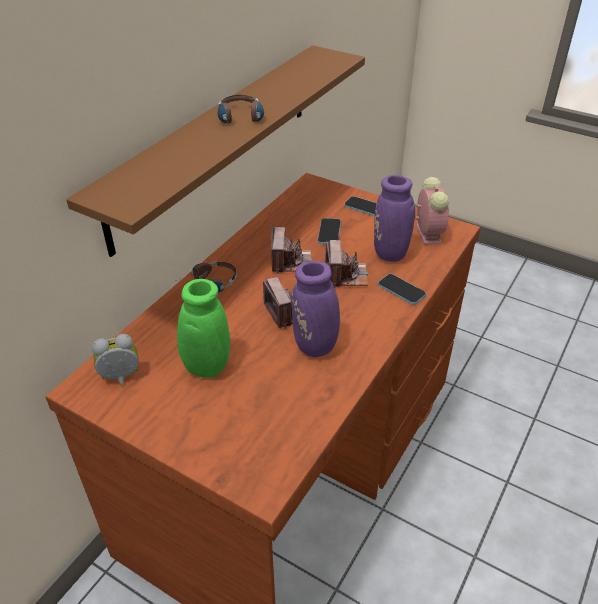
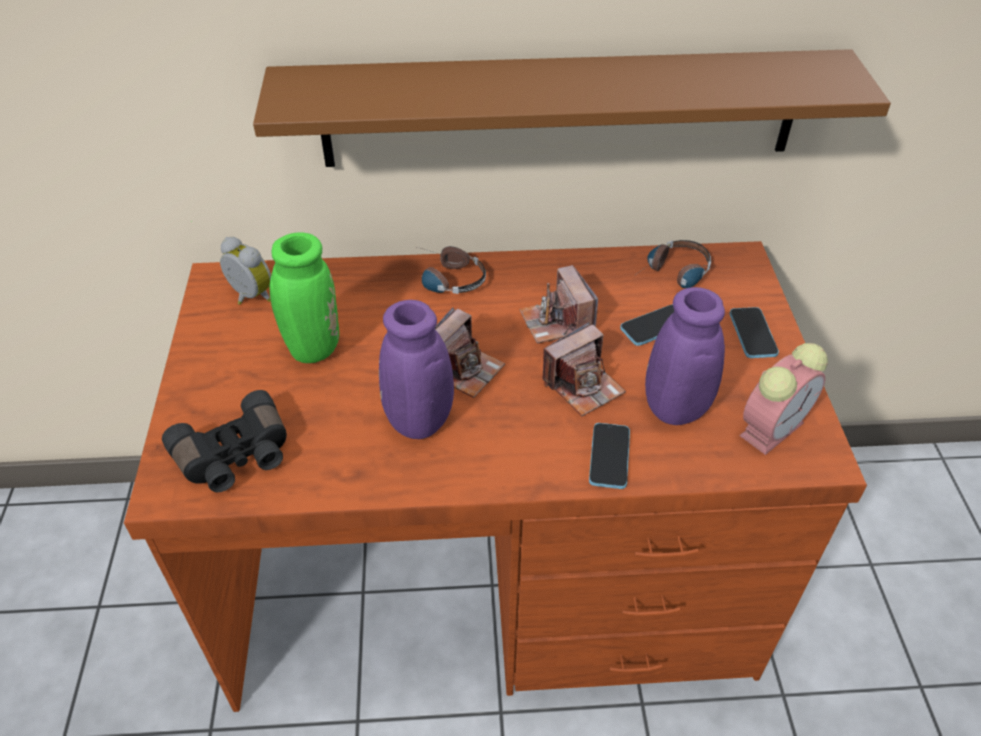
camera: 55 degrees right, 5 degrees up
(241, 120) = (555, 89): headphones -> headphones (673, 275)
(266, 441) = (236, 457): none -> black binoculars
(290, 262) = (556, 322): camera -> camera turned 105 degrees clockwise

